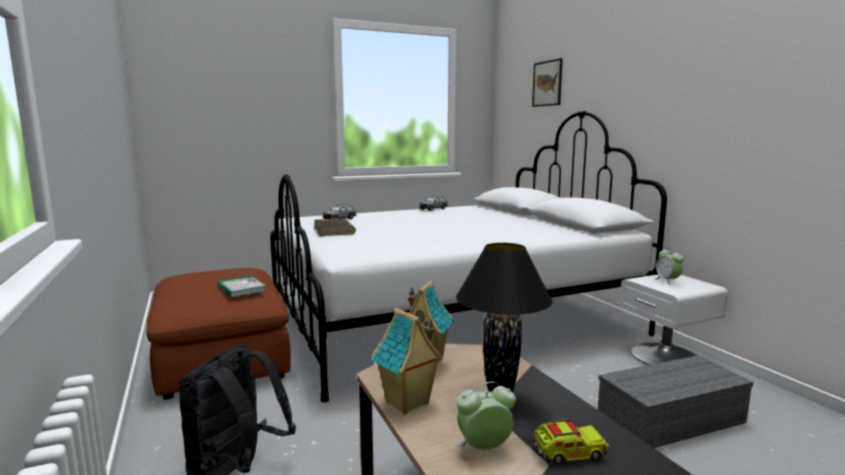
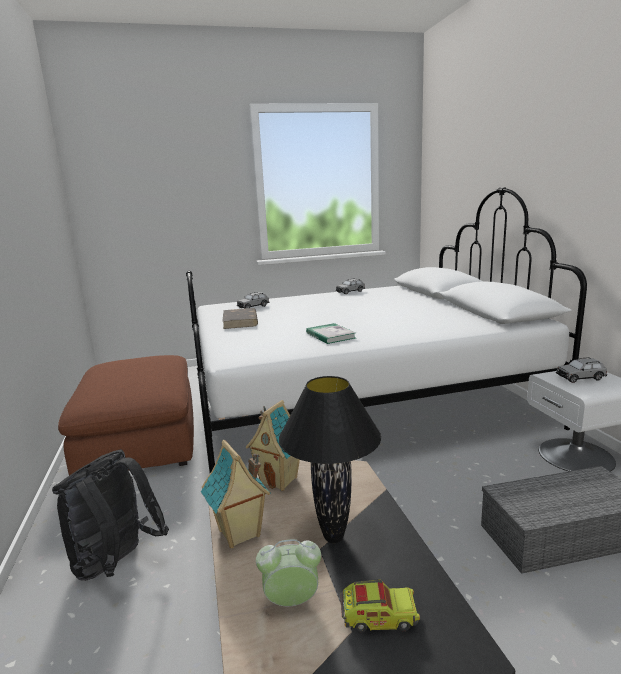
camera: 10 degrees right, 5 degrees up
(241, 289) = (148, 381): book -> book (330, 335)
(547, 83) = (470, 157): picture -> none
(667, 281) = (580, 378): alarm clock -> grey toy car

